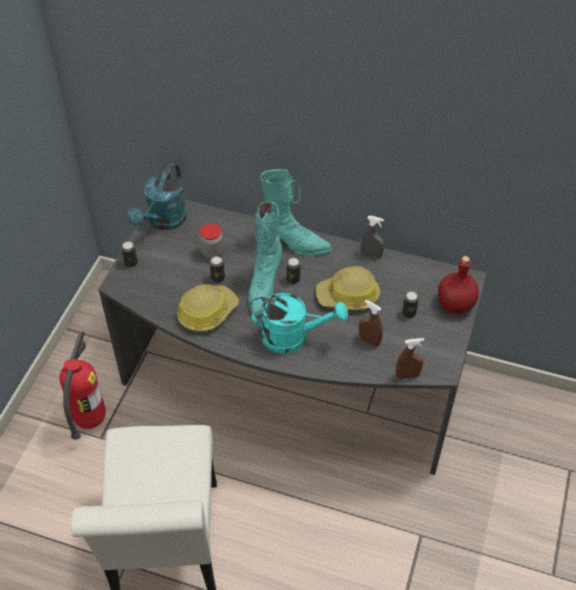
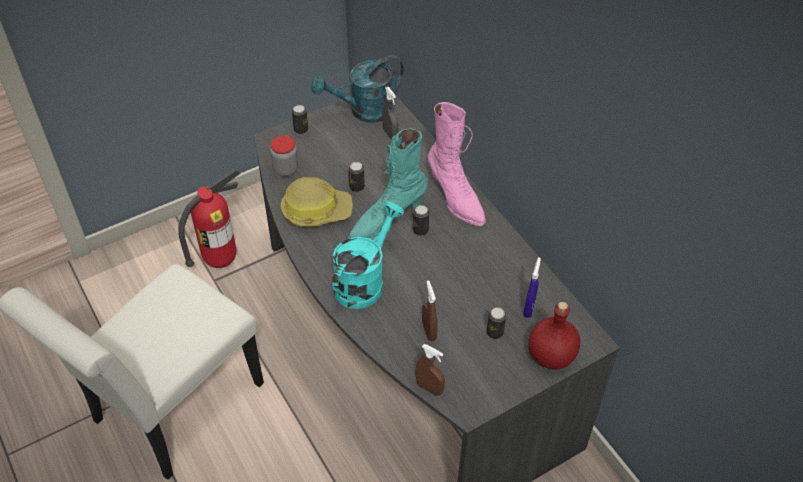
camera: 40 degrees right, 0 degrees up
(212, 253) = (376, 162): jar -> jar (286, 169)
(293, 243) = (455, 198): turquoise boot -> pink boot
(293, 337) = (364, 280): turquoise watering can -> turquoise watering can turned 105 degrees counterclockwise
(348, 296) = (454, 278): hard hat -> none
(371, 255) = (518, 254): grey spray bottle -> grey spray bottle (390, 134)
(412, 284) = (529, 308): none -> blue spray bottle

